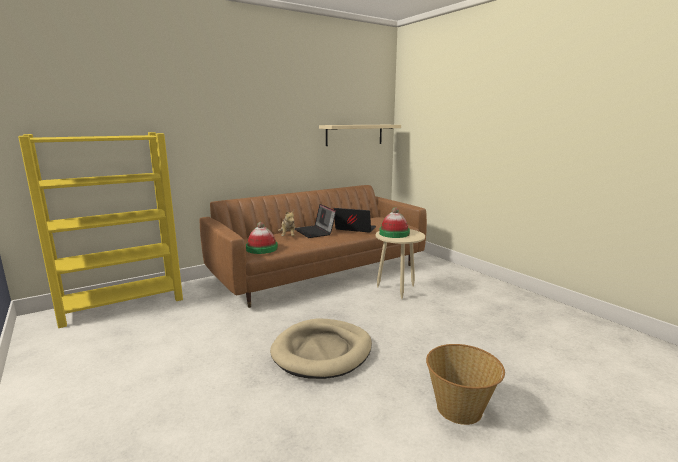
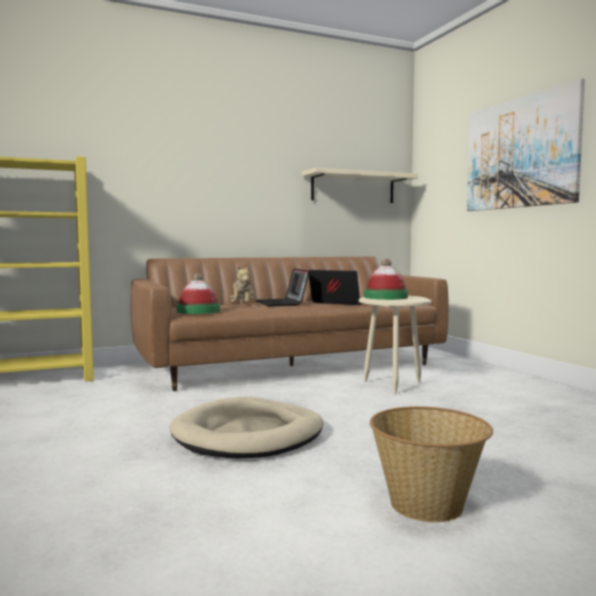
camera: 10 degrees right, 10 degrees down
(479, 123) = (520, 153): none -> picture

